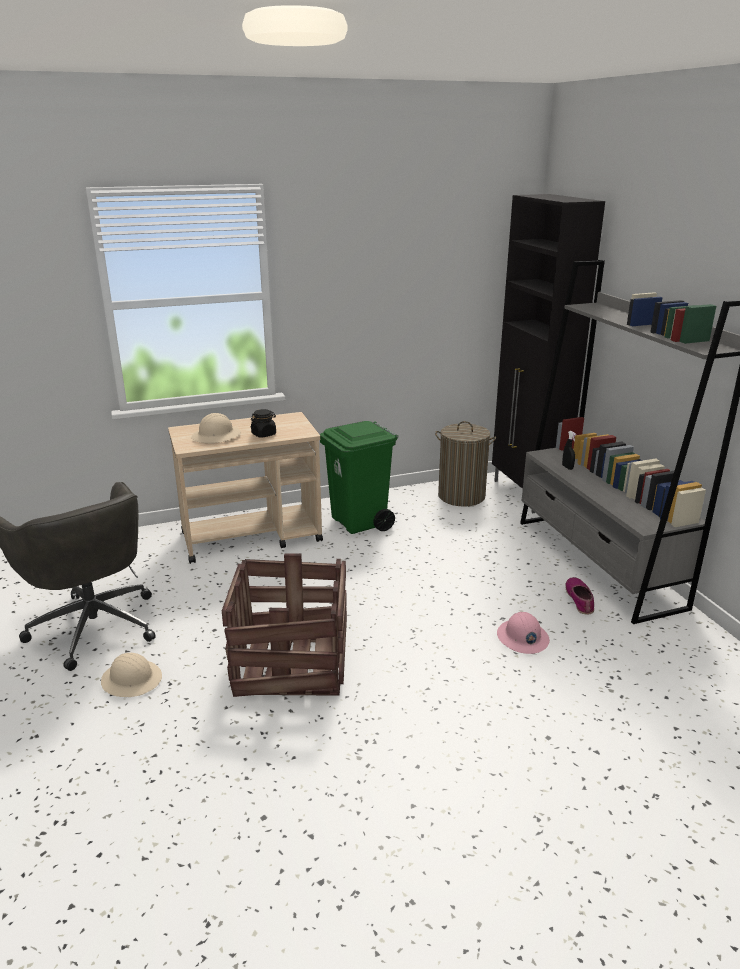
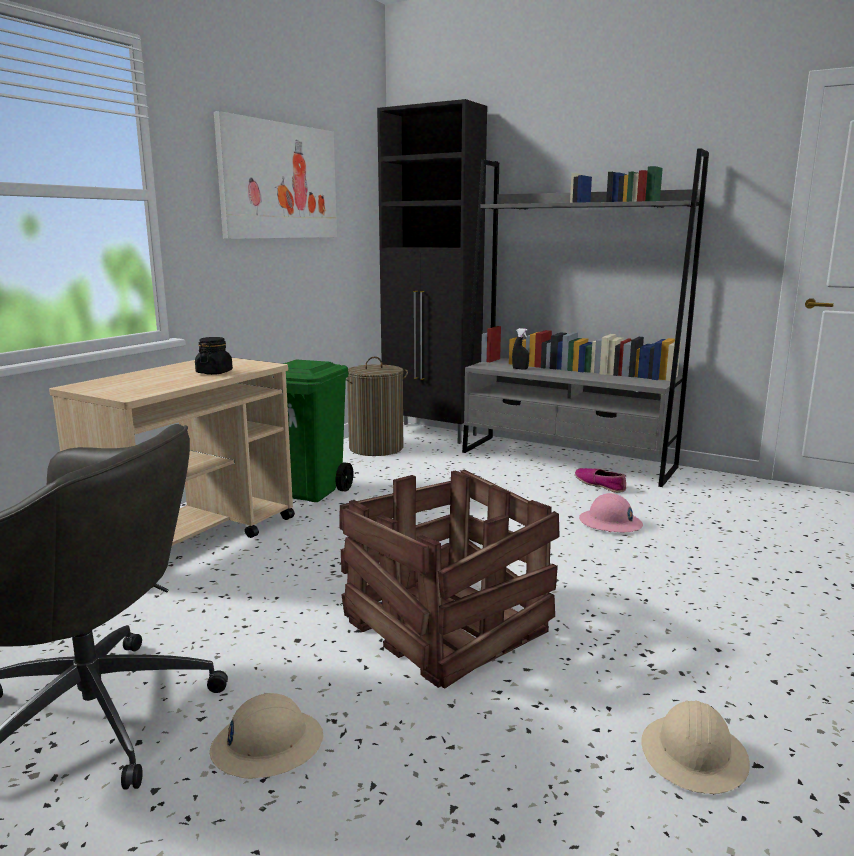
camera: 40 degrees left, 10 degrees down
(216, 436) = (150, 382): beige hard hat -> beige hard hat (694, 755)
(394, 271) = (279, 181): none -> picture

